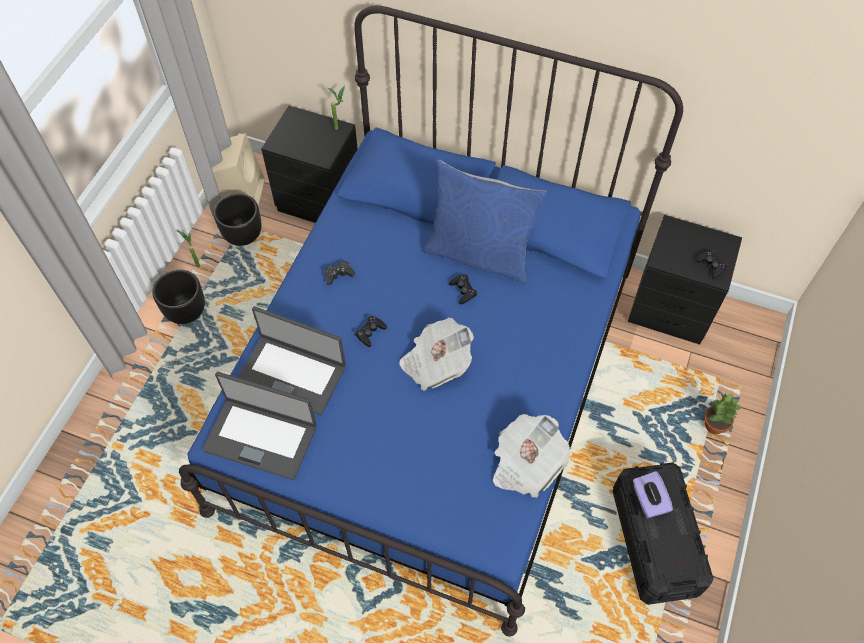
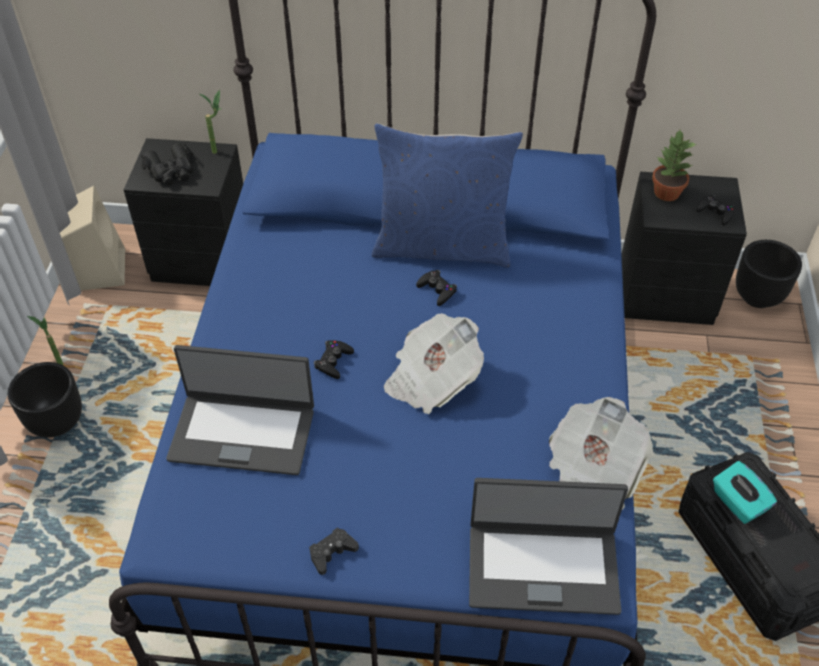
camera: 15 degrees left, 10 degrees down
(243, 236) = (112, 318): black planter -> black planter (757, 298)
(261, 437) = (222, 522): laptop -> laptop (542, 566)
(300, 139) = (171, 171): none -> black binoculars
(338, 274) = (270, 304): black game controller -> black game controller (332, 553)
(648, 500) = (738, 503): purple tissue box -> turquoise tissue box
(714, 425) = (766, 409): potted plant -> potted plant (666, 193)

